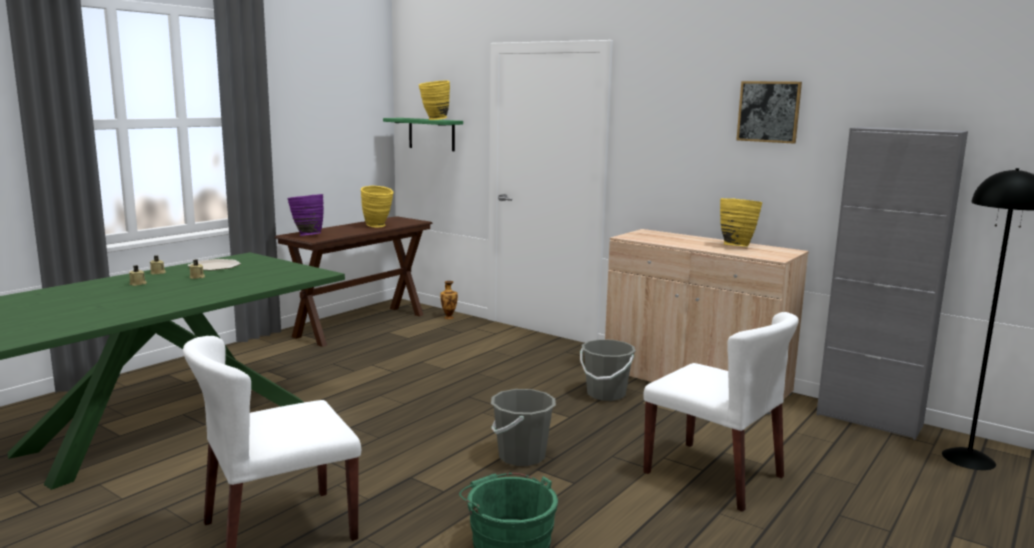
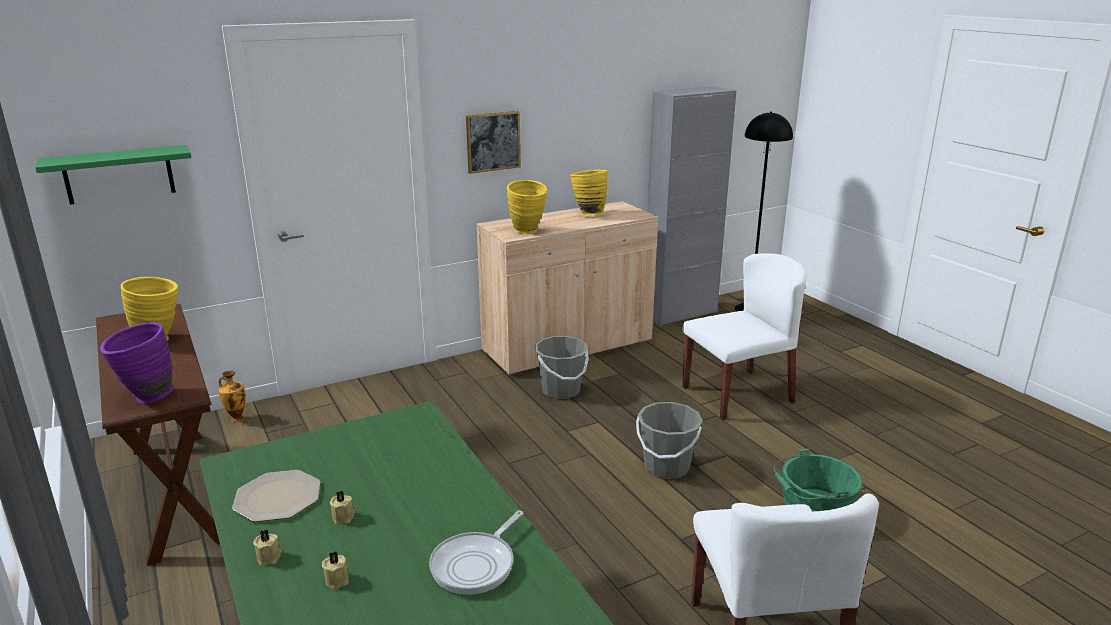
camera: 65 degrees left, 10 degrees up
(151, 301) = (476, 564): none -> frying pan
(434, 119) = (150, 152): yellow vase -> yellow vase (528, 232)
(768, 111) = (582, 86): picture -> picture (493, 141)

